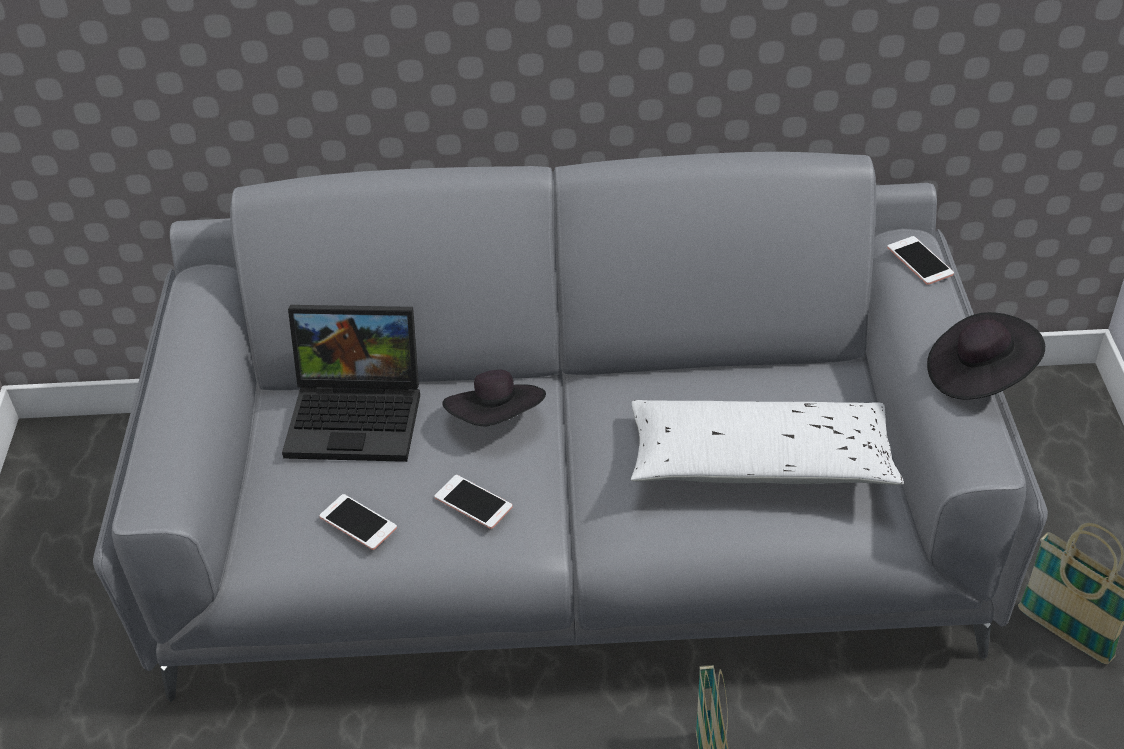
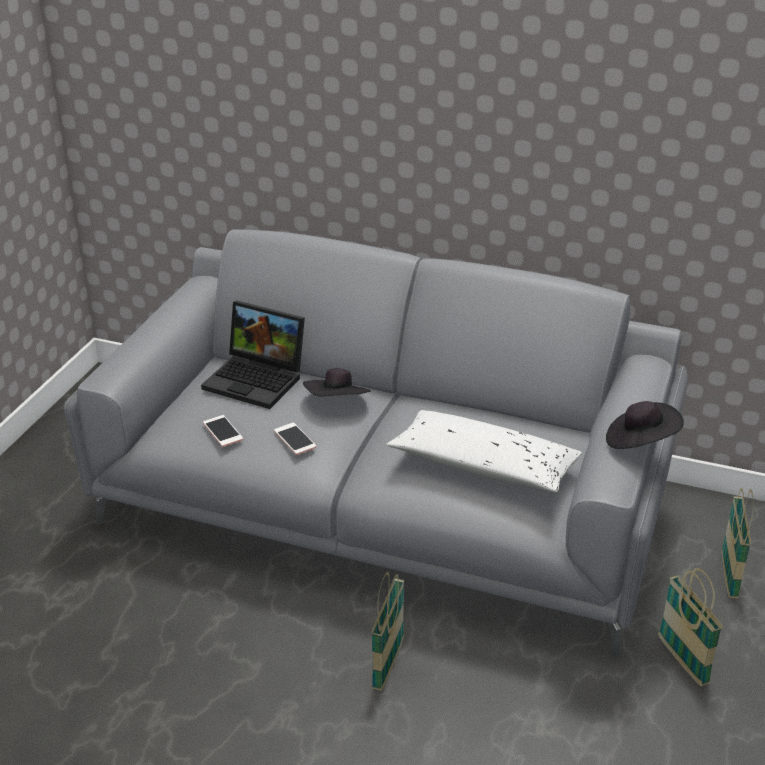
camera: 20 degrees right, 10 degrees down
(920, 261) = (647, 373): phone -> none
(1051, 491) = (728, 577): none -> basket

